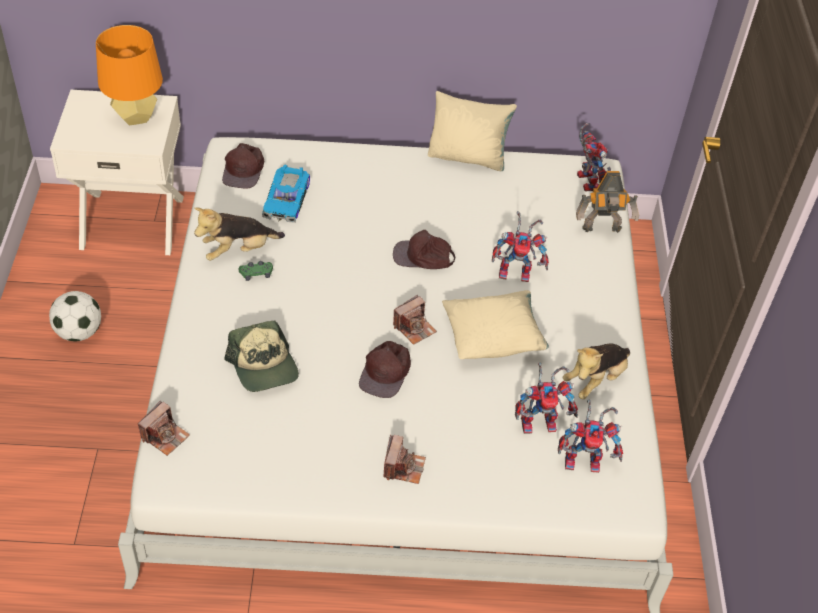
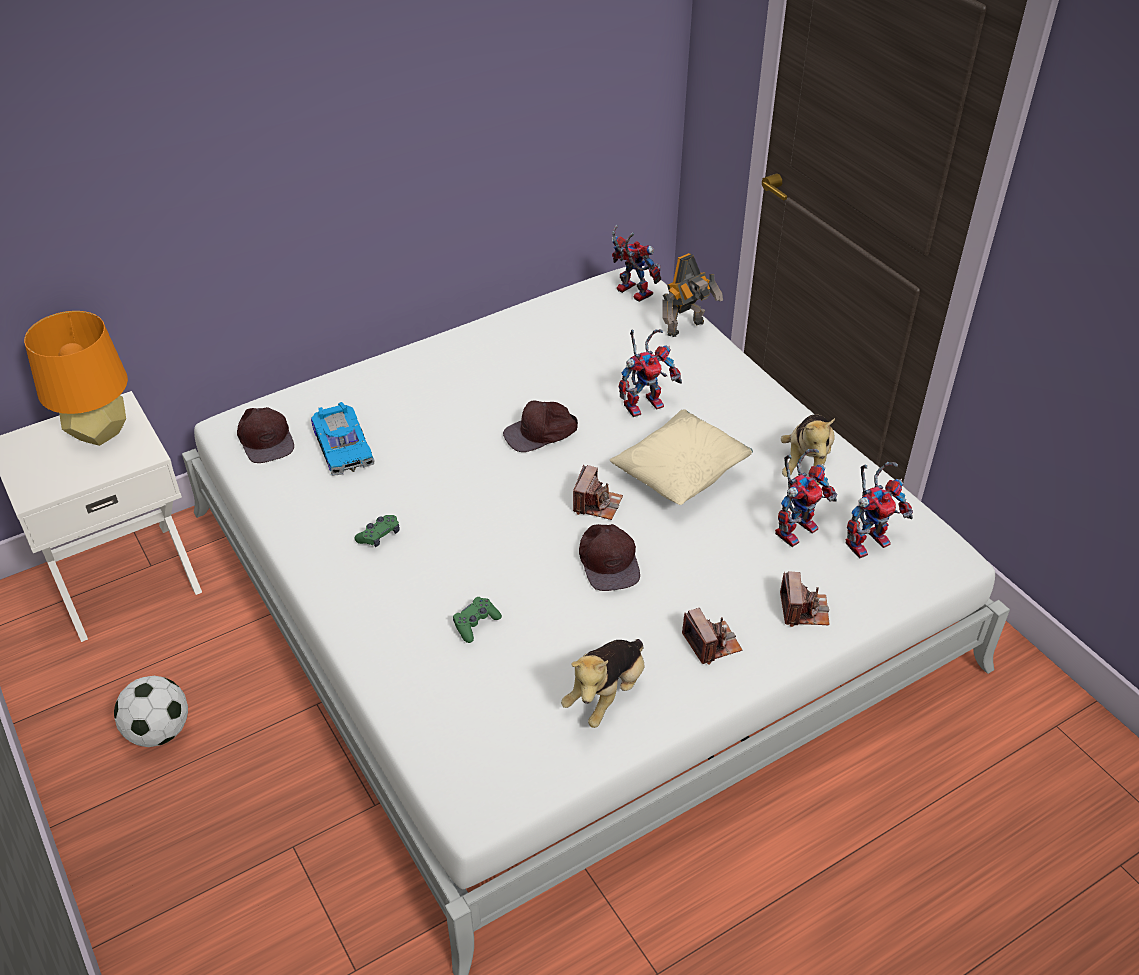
camera: 30 degrees left, 5 degrees down
(165, 436) = (431, 758): camera -> camera (803, 610)
(238, 250) = (335, 522): plush toy -> plush toy (606, 693)
(264, 366) = (476, 624): cap -> green game controller
(467, 157) = (497, 321): beige pillow -> none

